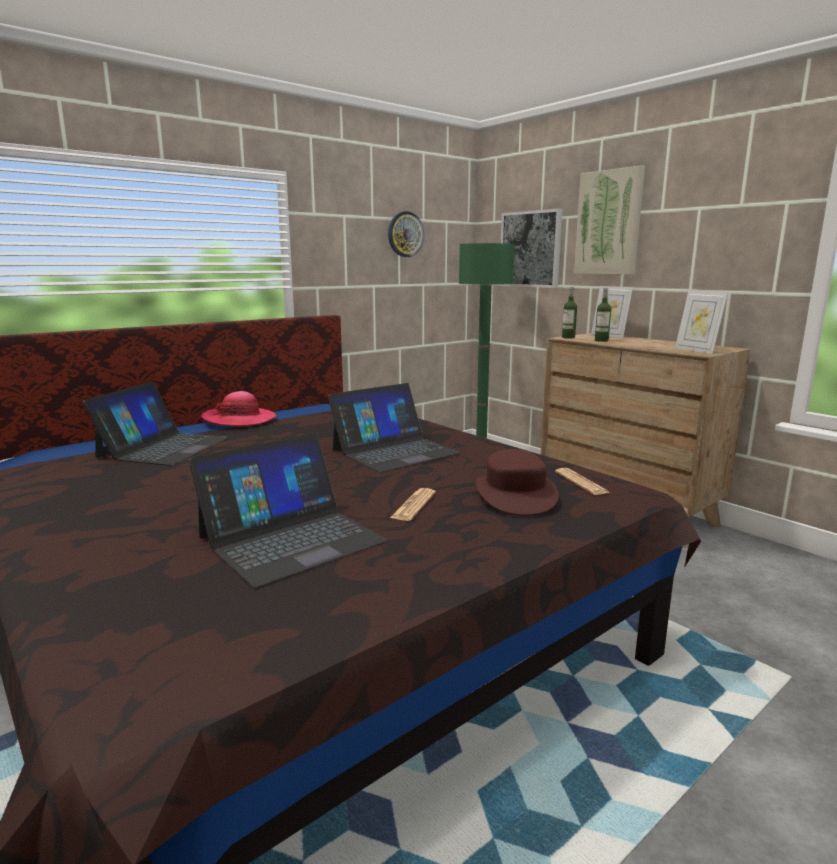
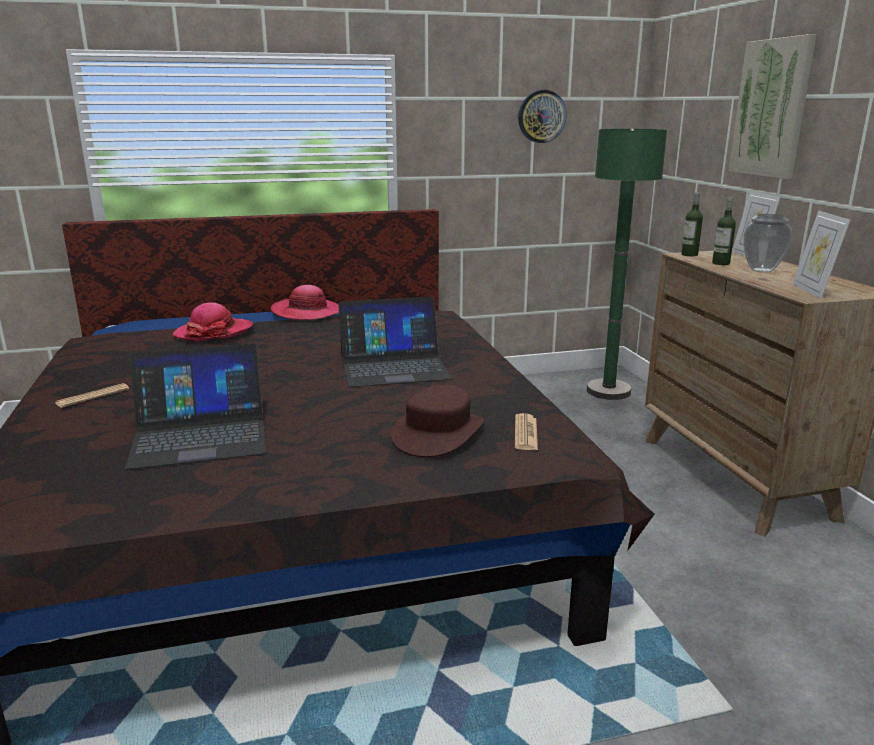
camera: 25 degrees right, 5 degrees up
(163, 447) = (214, 333): laptop -> hat
(413, 505) = (332, 425): newspaper -> newspaper (92, 396)
(530, 249) = (693, 136): picture -> none
(637, 342) = (761, 270): none -> vase

